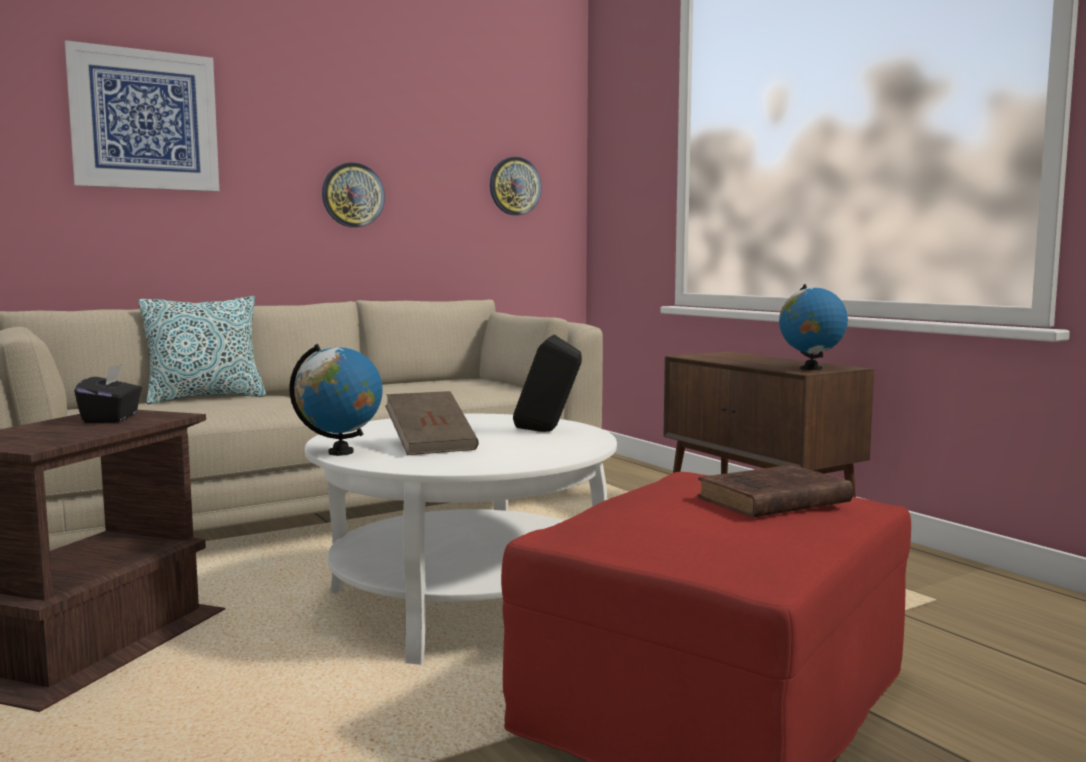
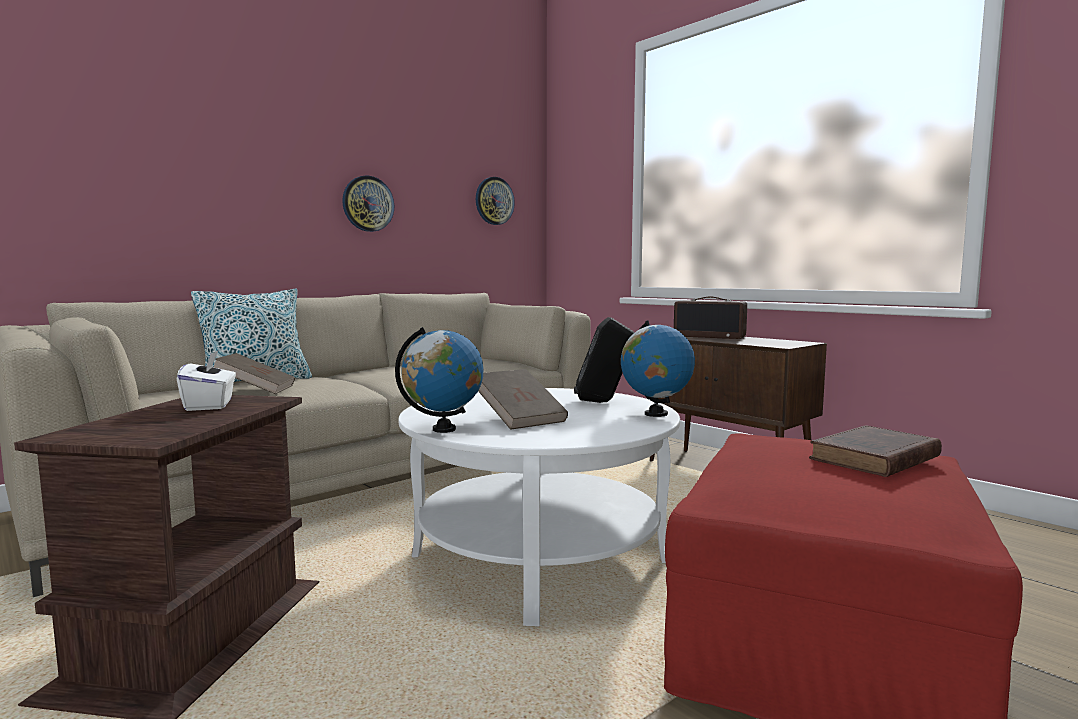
camera: 10 degrees left, 0 degrees up
(112, 419) = (210, 405): black tissue box -> white tissue box
(145, 120) = (185, 128): picture -> none
(195, 407) = (256, 390): none -> brown book
(741, 357) = (710, 336): none -> radio
(810, 368) = (781, 344): globe -> globe (655, 414)

